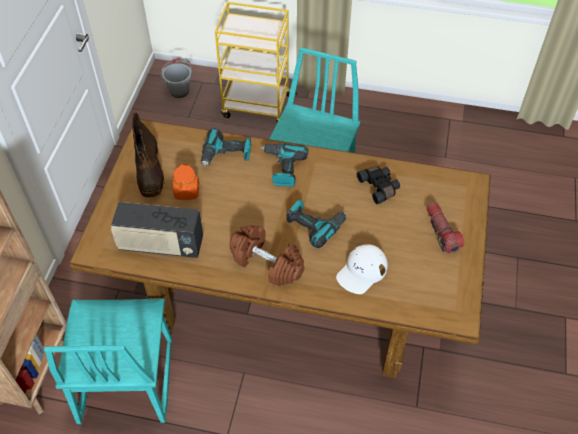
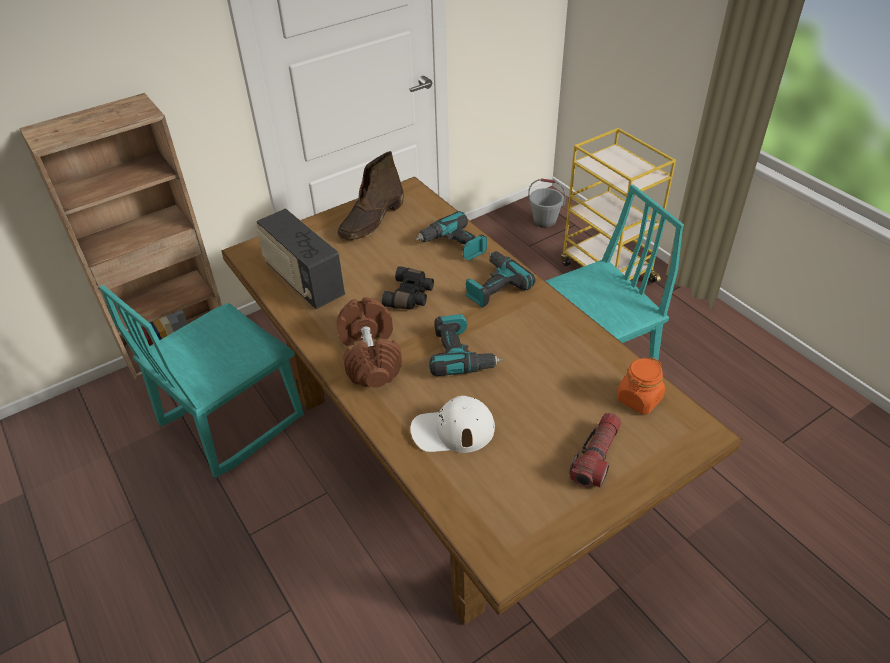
camera: 45 degrees right, 10 degrees down
(187, 191) = (380, 253): orange jar -> orange jar (639, 399)
(379, 187) = (576, 364): black binoculars -> black binoculars (410, 296)

